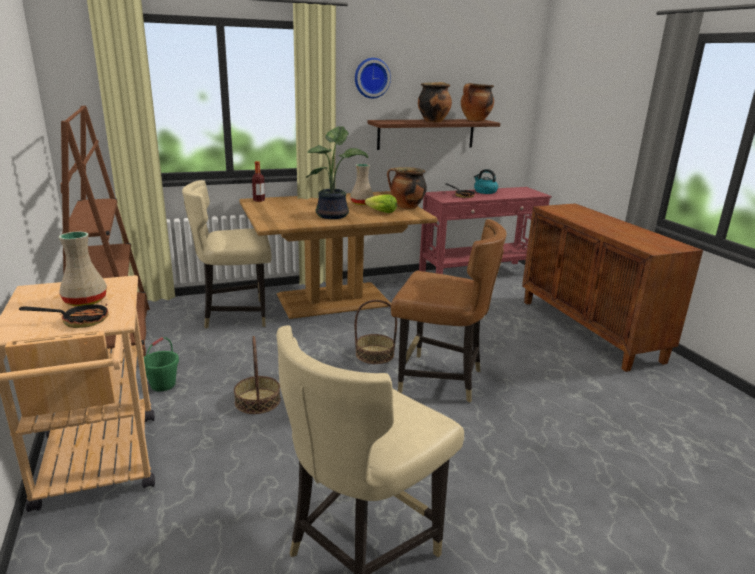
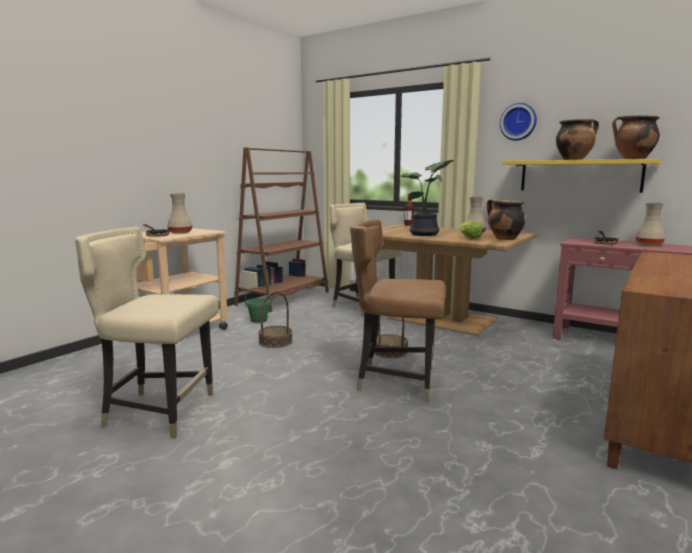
camera: 55 degrees right, 10 degrees down
(426, 134) = (579, 176): brown shelf -> yellow shelf
(440, 379) = (397, 380): brown chair -> brown chair turned 120 degrees clockwise
(484, 191) = (649, 244): kettle -> beige vase

